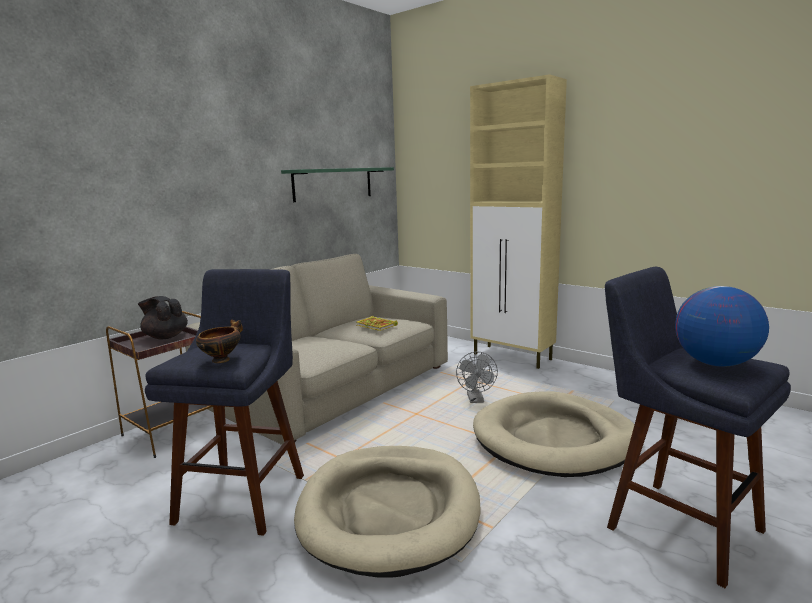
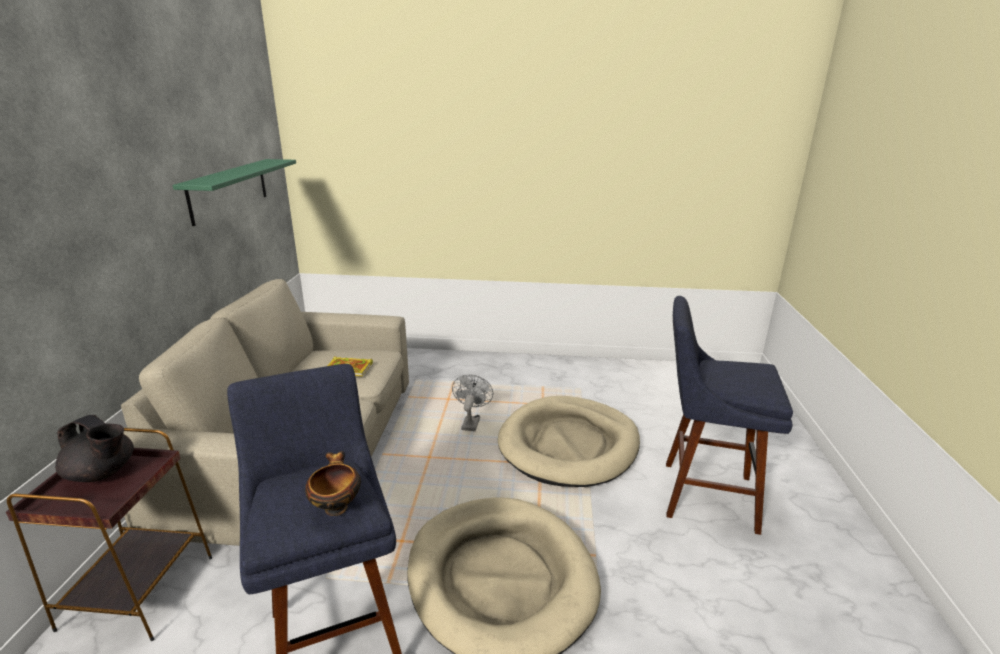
camera: 35 degrees left, 10 degrees up
(165, 337) = (102, 473): black teapot -> black teapot turned 150 degrees counterclockwise
(476, 400) = (471, 422): grey fan -> grey fan turned 135 degrees counterclockwise
(513, 357) = (462, 359): beige cabinet -> none
(715, 363) = (743, 376): globe -> none

